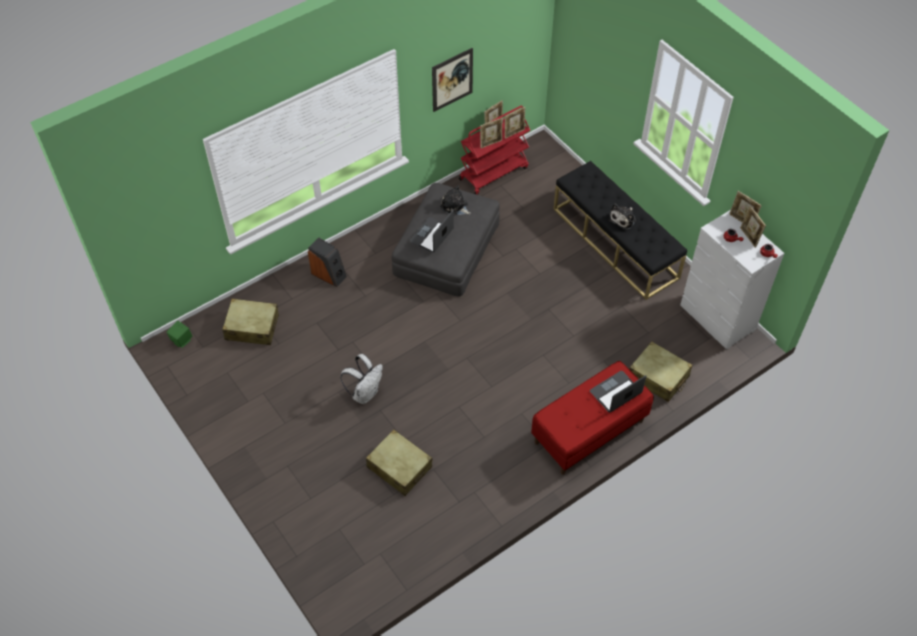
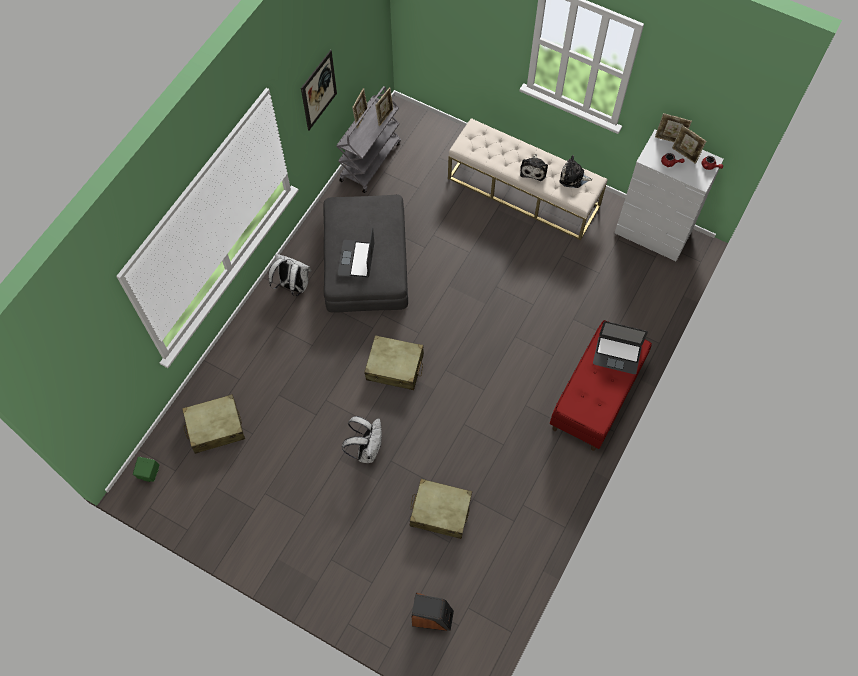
camera: 25 degrees left, 10 degrees up
(329, 274) = (263, 337): speaker -> speaker (432, 617)
(375, 245) = (293, 286): none -> white backpack
(455, 206) = (363, 218): plush toy -> plush toy (573, 177)
(491, 143) = (367, 137): picture frame -> none
(493, 172) = (370, 161): red cart -> grey cart
(615, 243) = (524, 192): black bench -> beige bench
(615, 392) = (617, 354): laptop -> laptop turned 105 degrees counterclockwise
(658, 377) = (630, 314): beige suitcase -> beige suitcase (395, 367)

